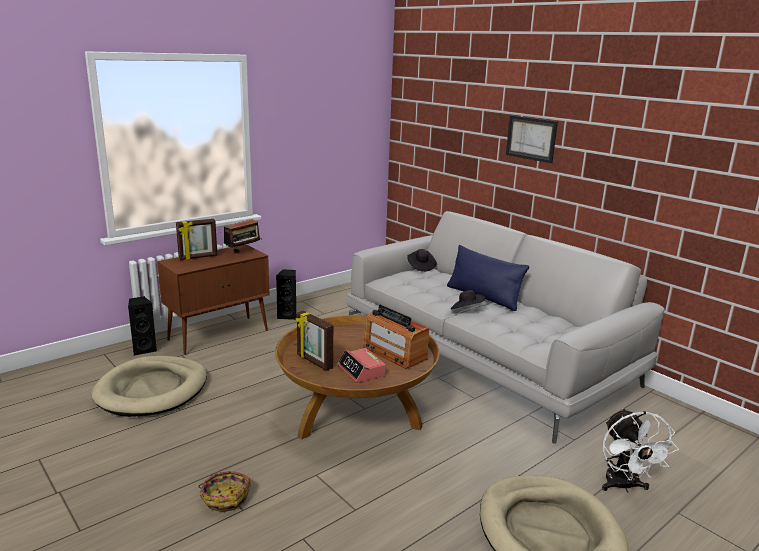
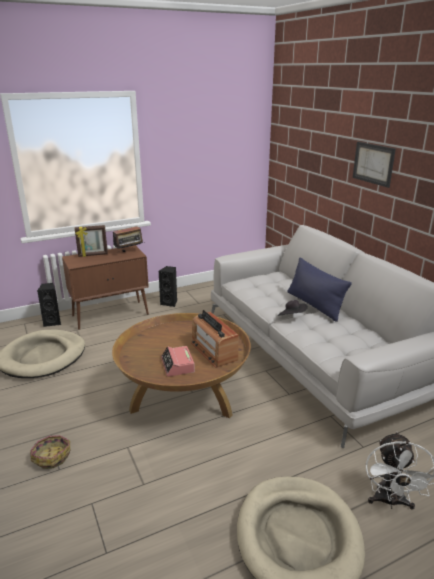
camera: 15 degrees right, 5 degrees up
(314, 362) = (144, 353): picture frame -> none
(421, 267) = (274, 272): black hat -> none

